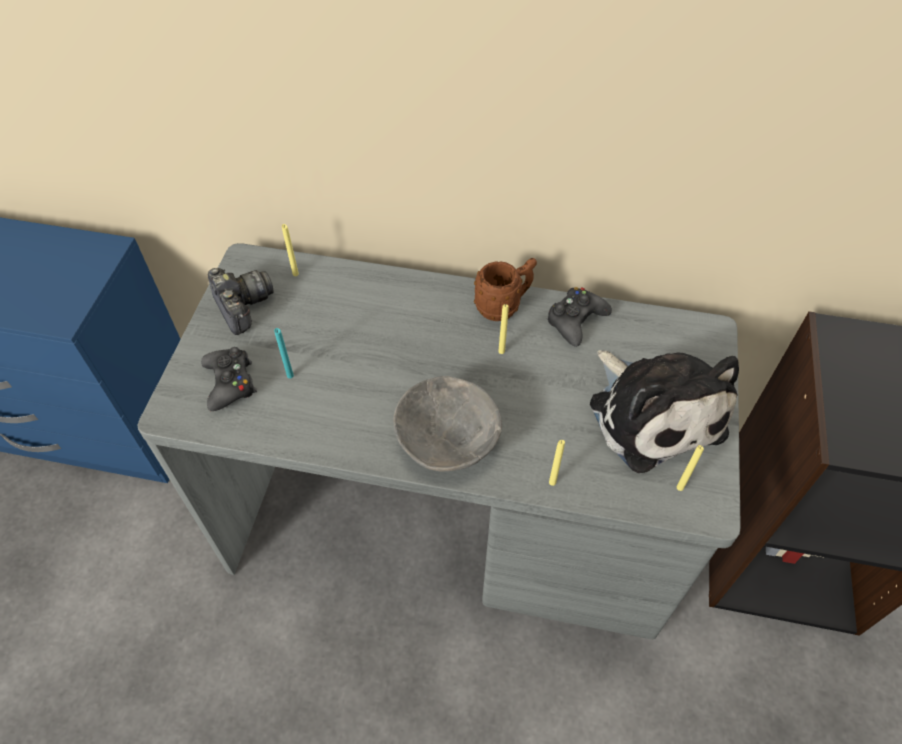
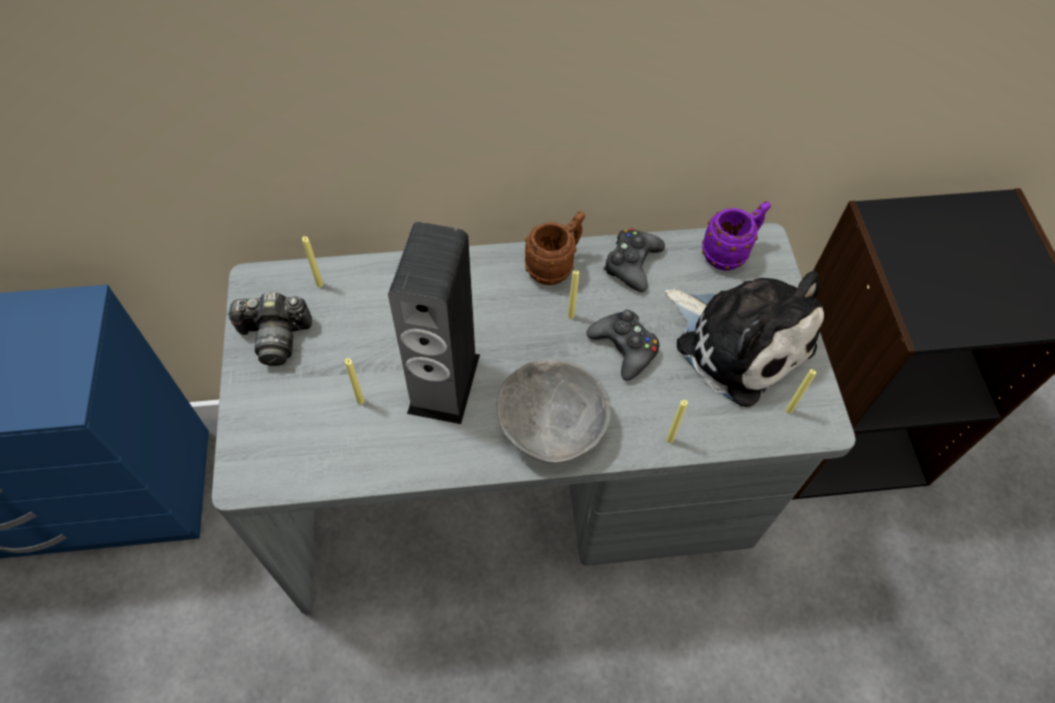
camera: 20 degrees left, 5 degrees up
(230, 383) = (298, 427): black game controller -> black game controller (624, 348)
(242, 306) = (275, 336): camera -> camera turned 135 degrees clockwise
(290, 375) = (360, 401): turquoise candle -> yellow candle
(366, 379) = (444, 383): none -> speaker
(673, 332) = (729, 253): none -> purple mug

